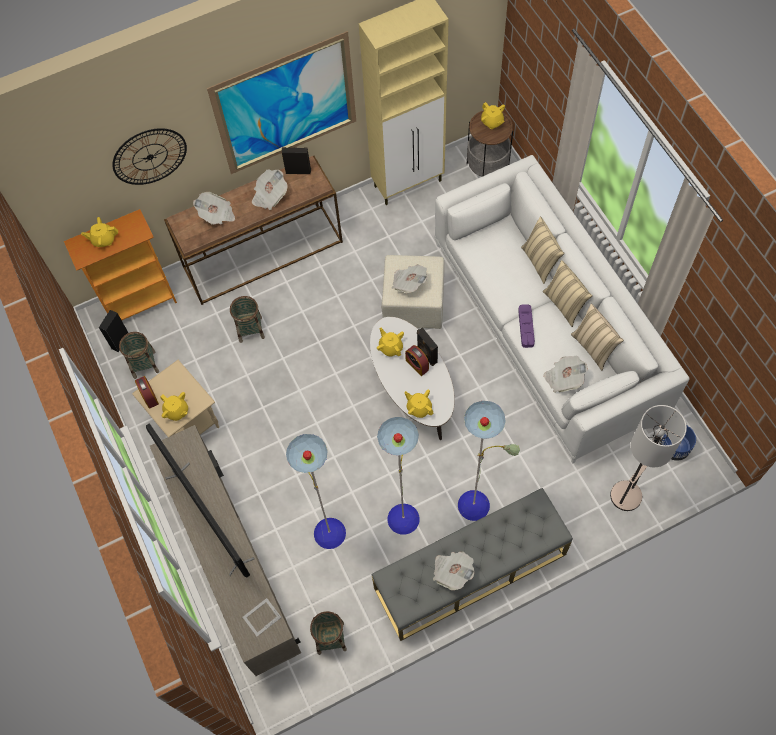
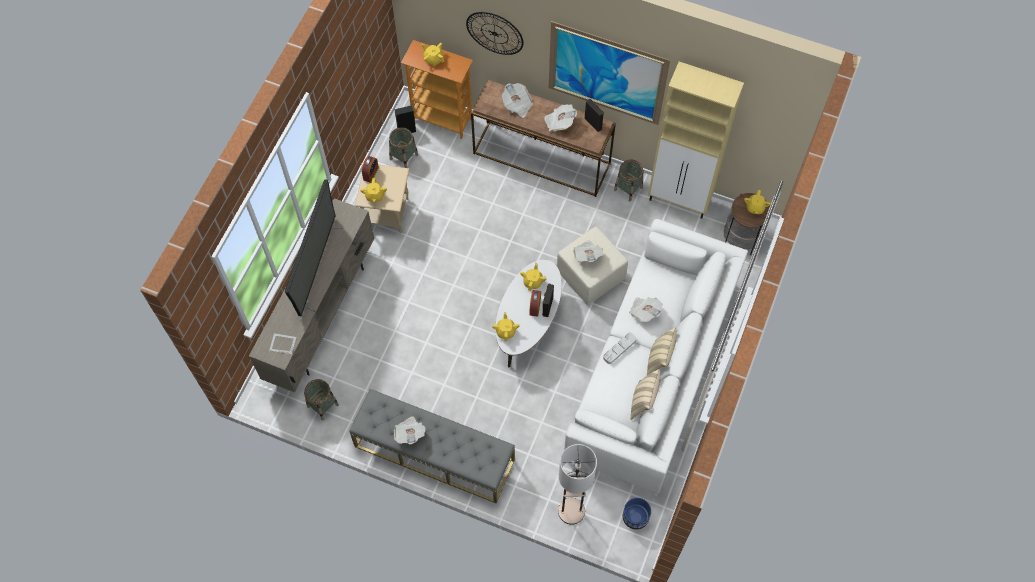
camera: 45 degrees right, 0 degrees up
(250, 329) = (482, 195): basket -> basket (628, 188)
(403, 516) = (436, 385): floor lamp -> none
(526, 327) = (619, 349): purple tray -> grey tray
(540, 262) = (678, 321): beige pillow -> none
(563, 378) = (603, 400): newspaper -> newspaper (644, 311)

